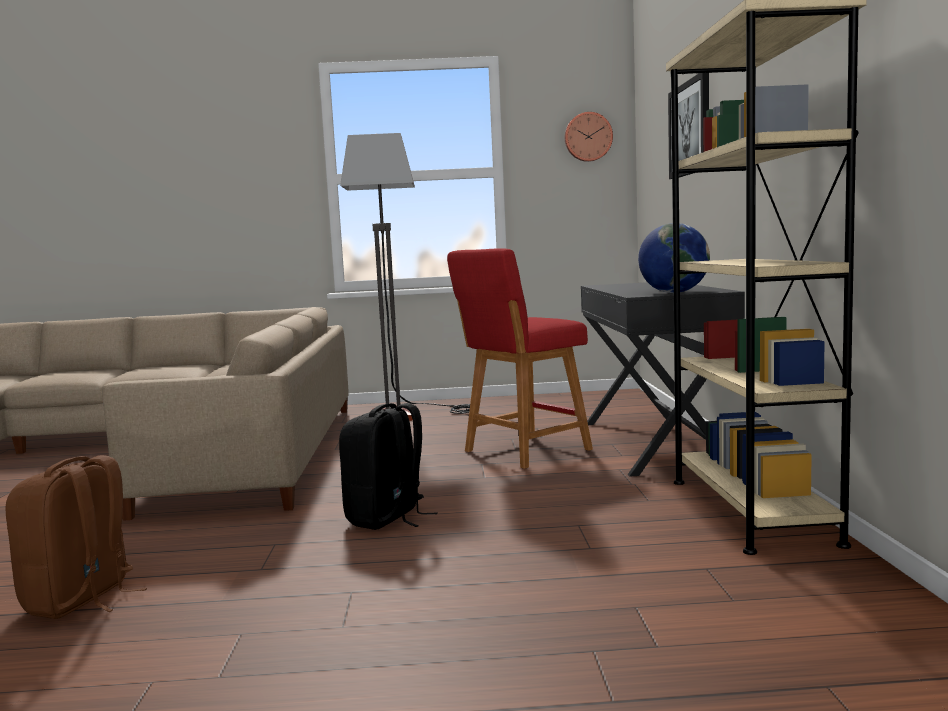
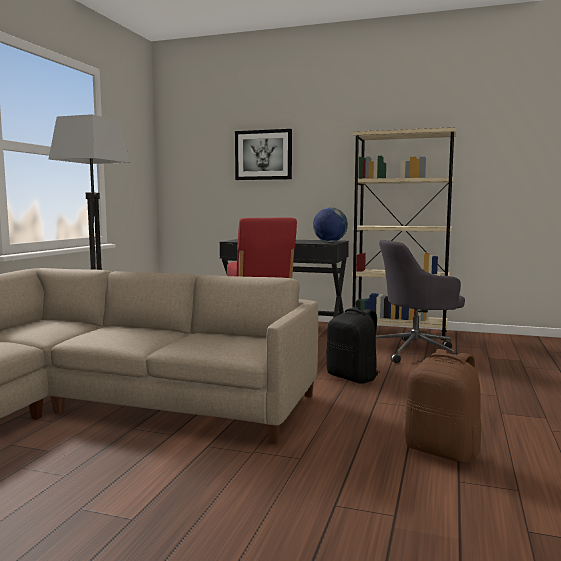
camera: 70 degrees left, 0 degrees up
(588, 137) = (138, 141): wall clock -> none
(599, 539) = (416, 352): none -> grey office chair

